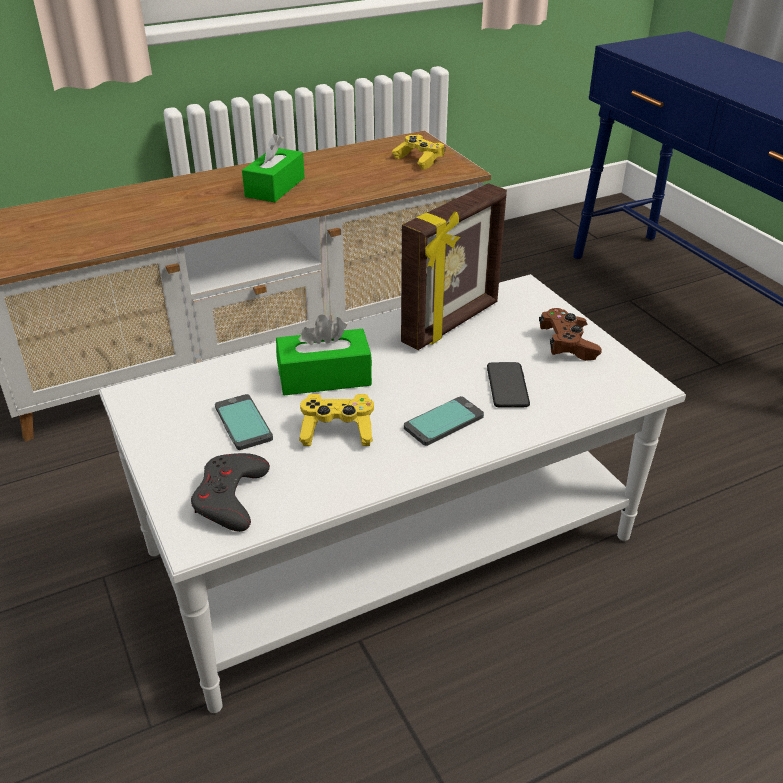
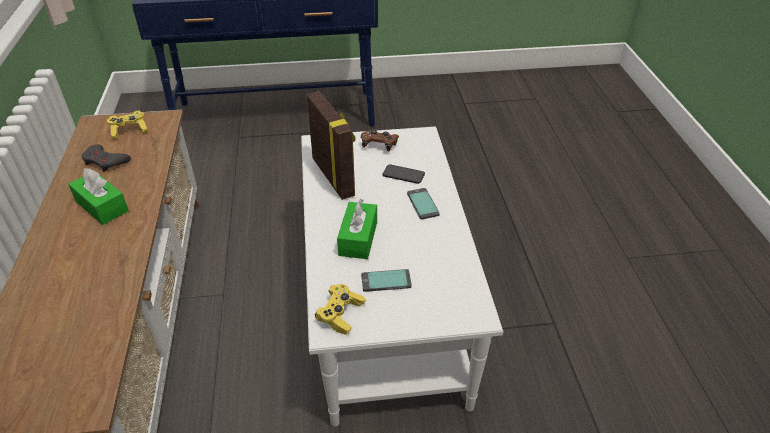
camera: 70 degrees left, 5 degrees up
(230, 497) = (451, 297): grey game controller -> grey game controller (105, 161)
(337, 431) = (412, 244): yellow game controller -> yellow game controller (340, 314)

